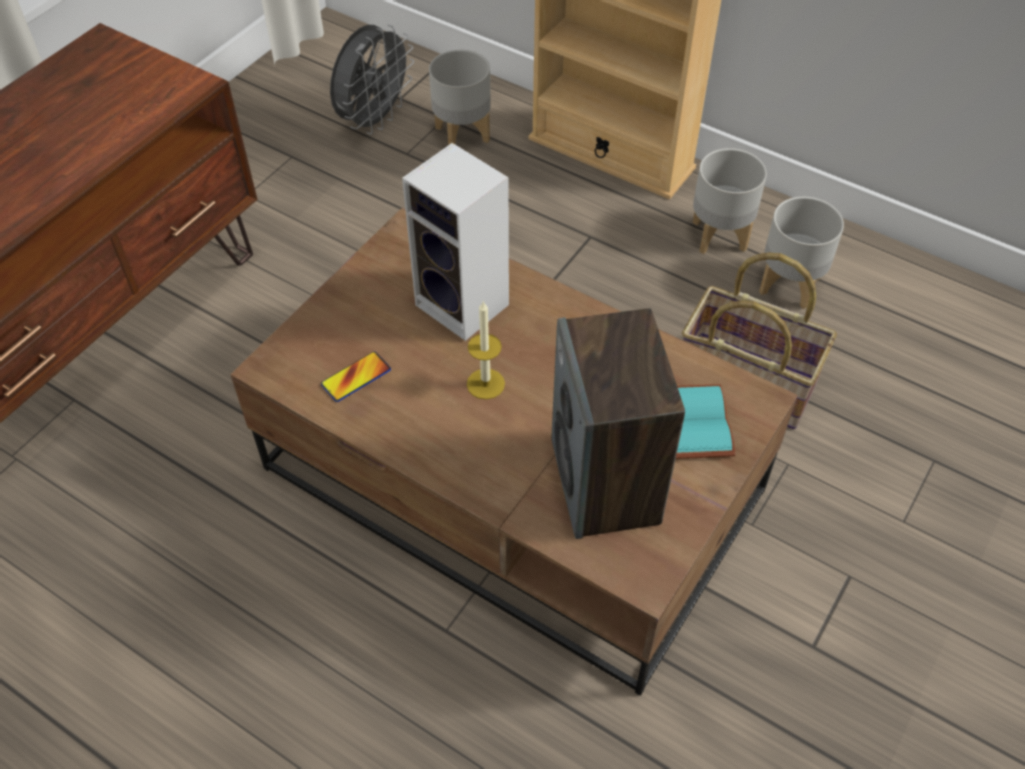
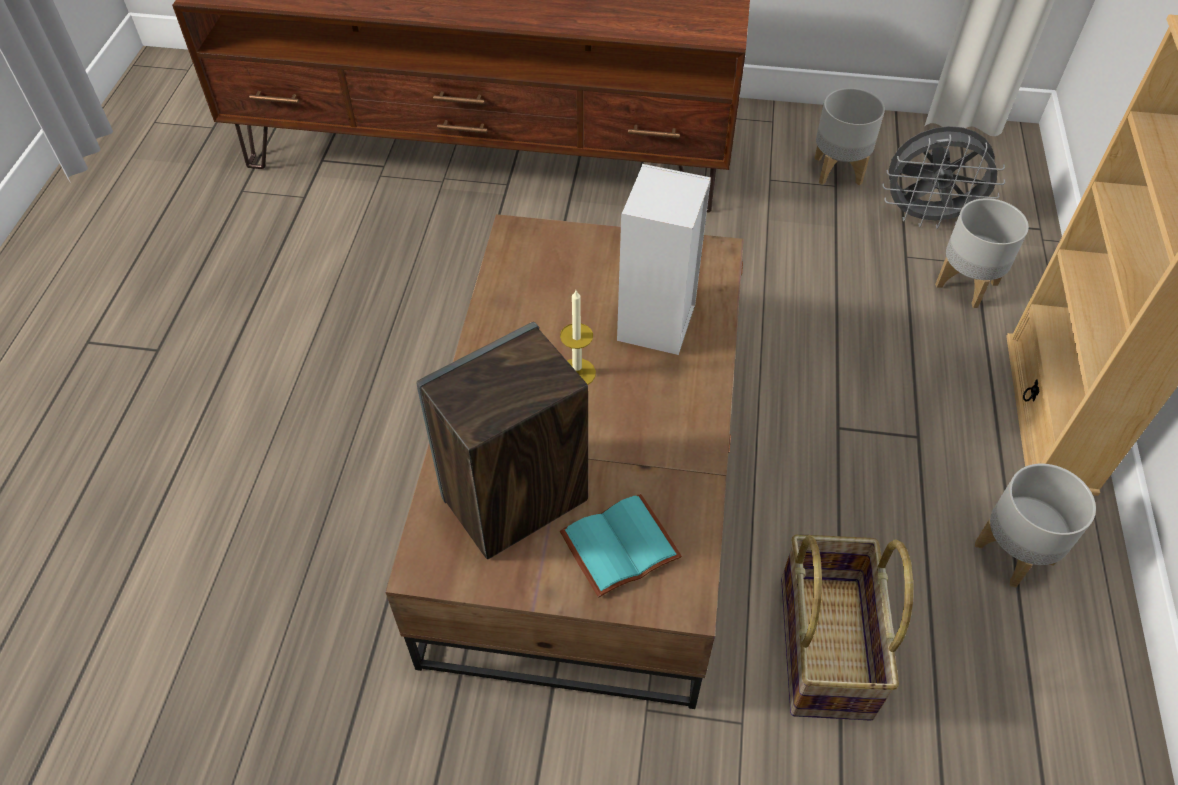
camera: 65 degrees right, 0 degrees up
(356, 377) = (534, 286): phone -> none
(790, 284) = (997, 649): grey planter -> grey planter (839, 171)

